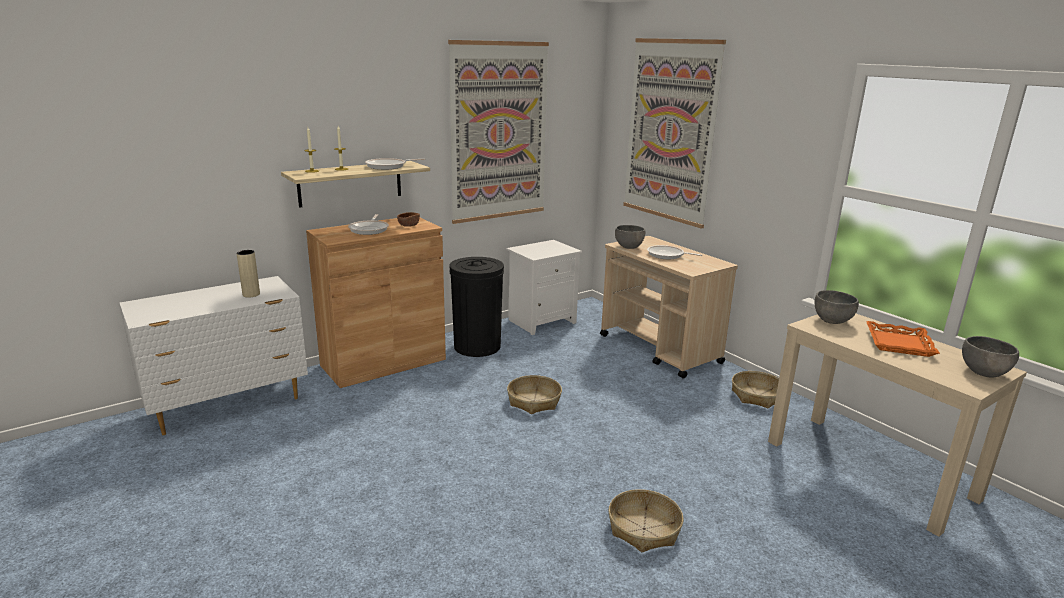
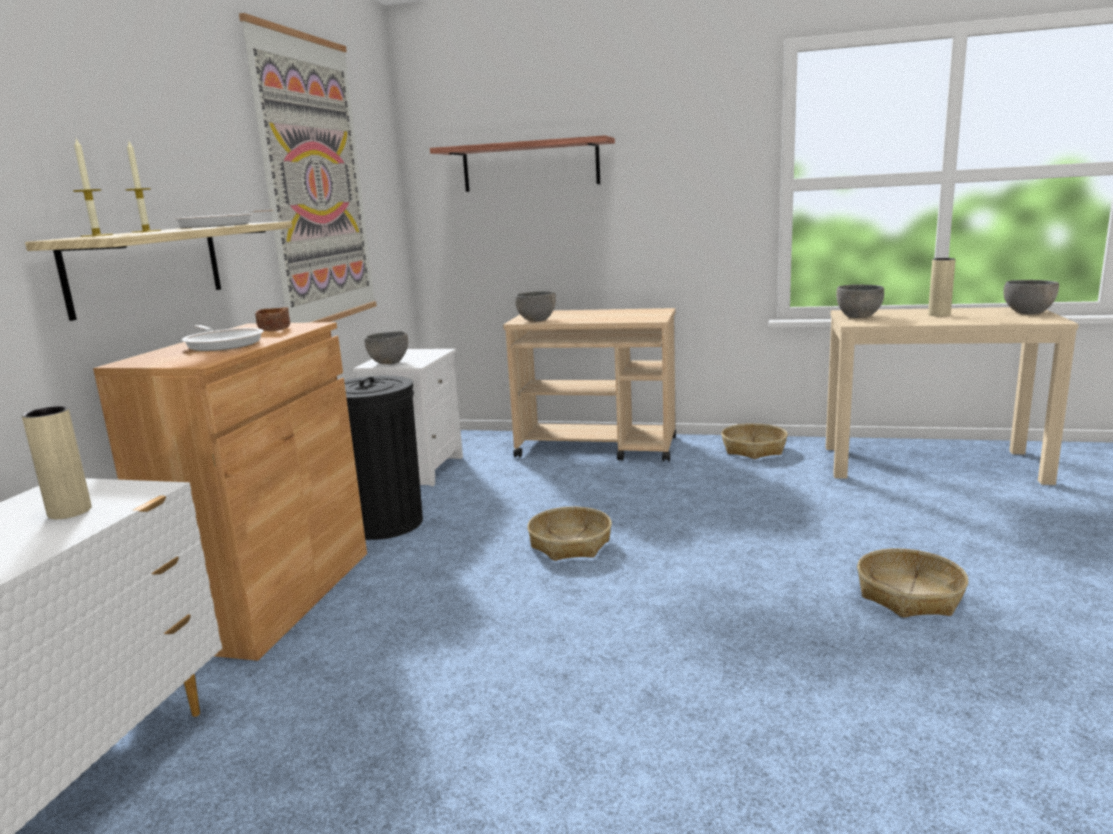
camera: 40 degrees left, 5 degrees down
(528, 250) = (389, 363): none -> grey bowl
(667, 255) = (594, 316): frying pan -> none
(670, 131) = (530, 166): picture -> shelf
(900, 344) = (939, 315): orange tray -> beige vase

